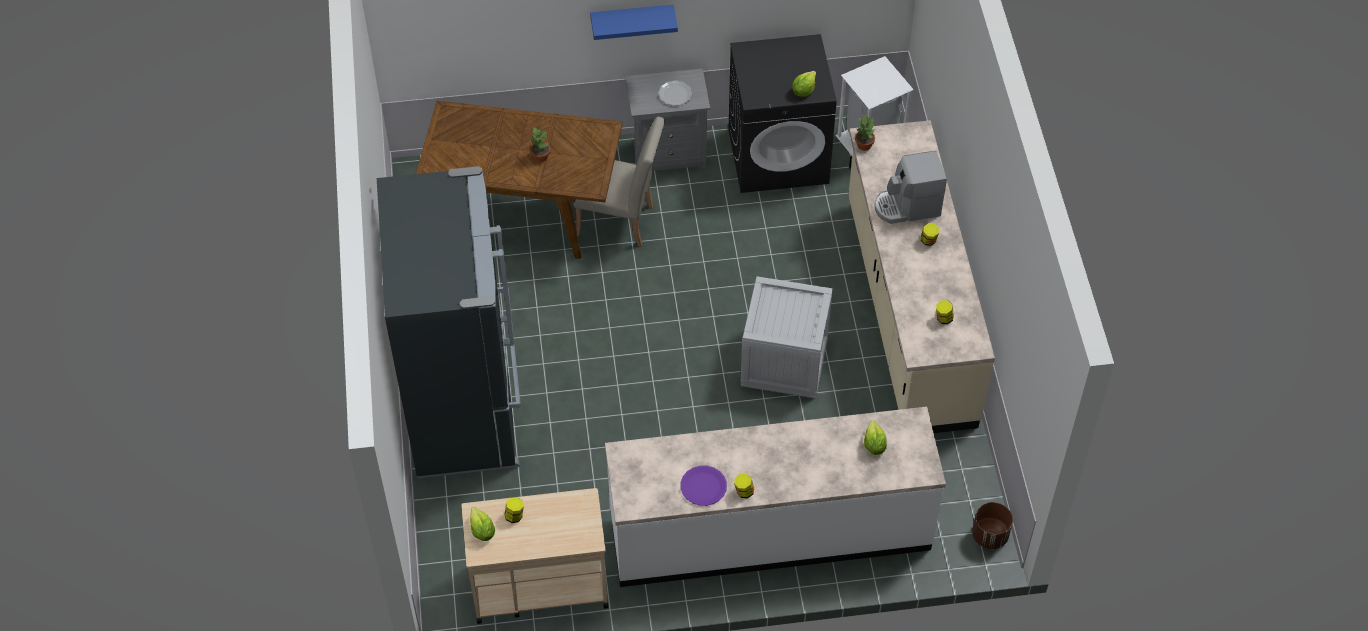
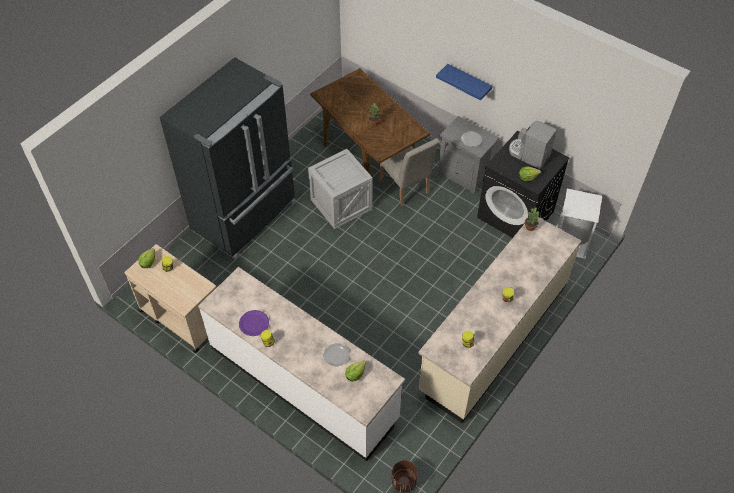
camera: 45 degrees right, 0 degrees up
(785, 362) = (404, 311): crate -> crate (341, 205)
(832, 443) = (336, 355): none -> plate
(907, 207) = (516, 273): coffee machine -> coffee machine (528, 154)

